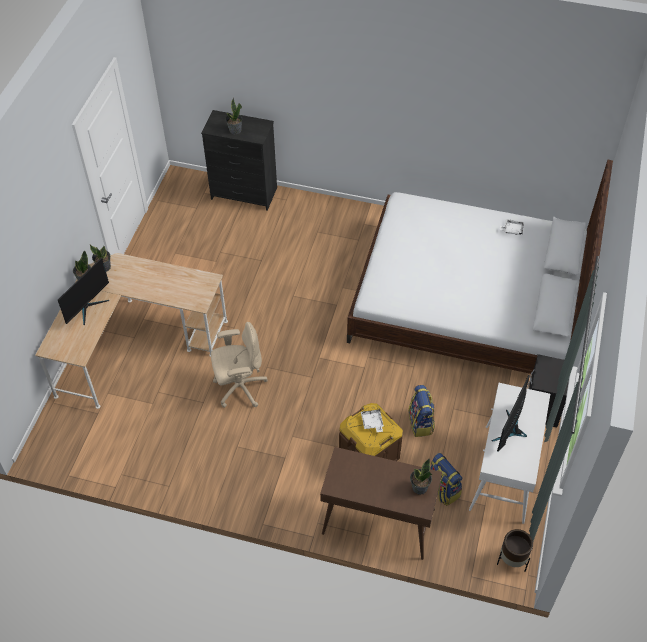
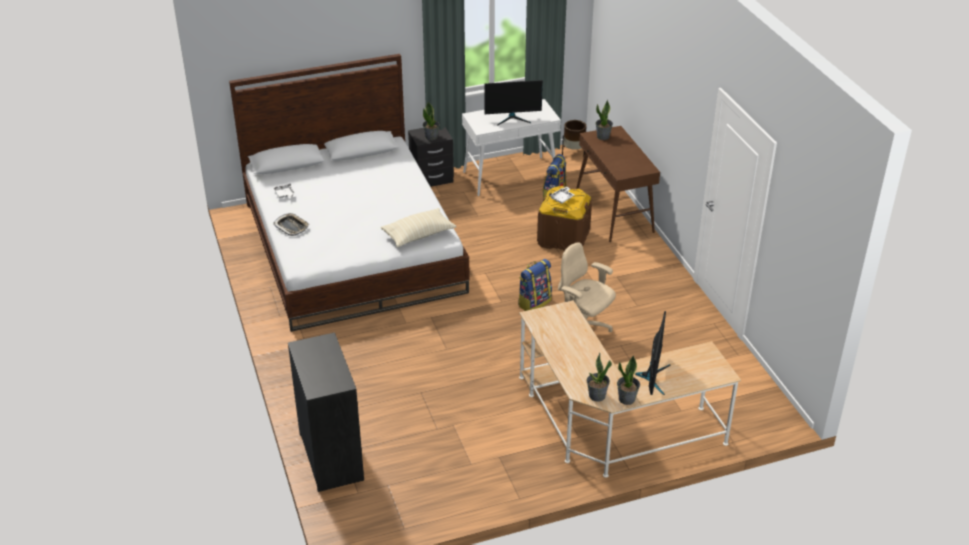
camera: 125 degrees left, 15 degrees down
(88, 307) = (653, 377): monitor -> monitor turned 105 degrees clockwise
(235, 130) = (329, 363): potted plant -> potted plant (431, 137)
(387, 284) = (418, 235): none -> beige pillow
(421, 423) = (508, 225): backpack -> backpack (534, 302)
(459, 216) = (291, 227): none -> tray

